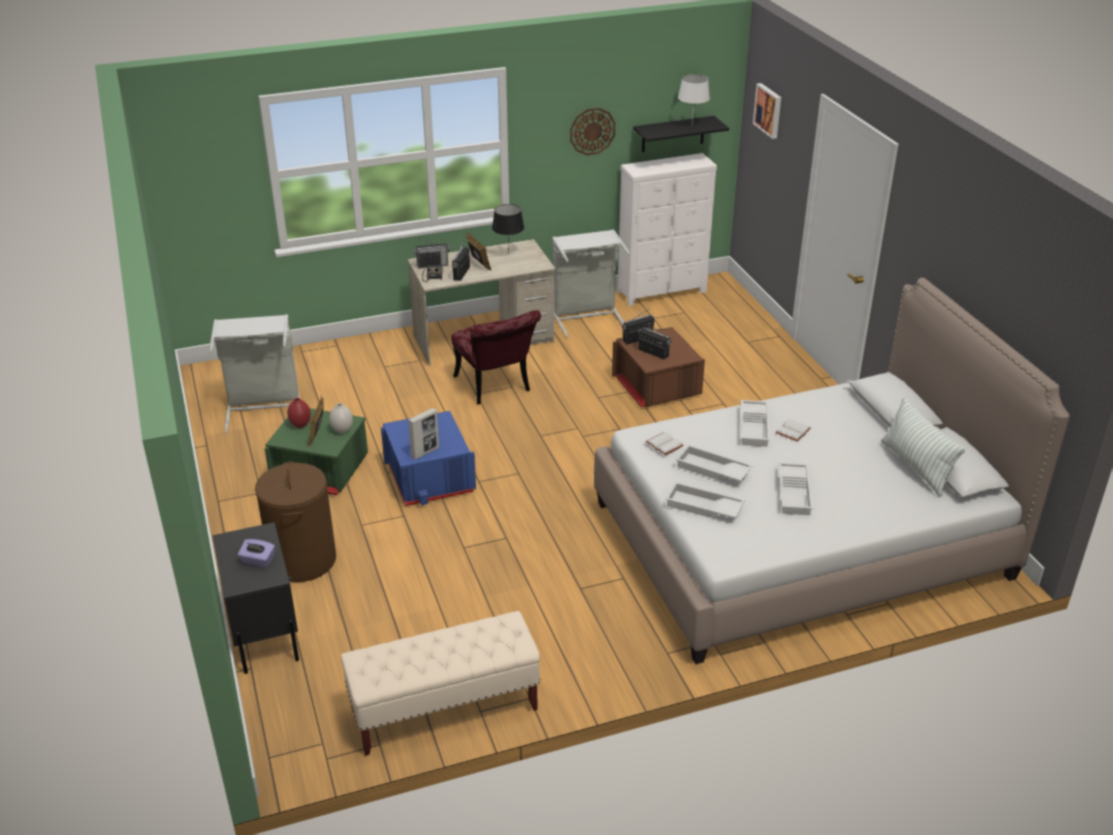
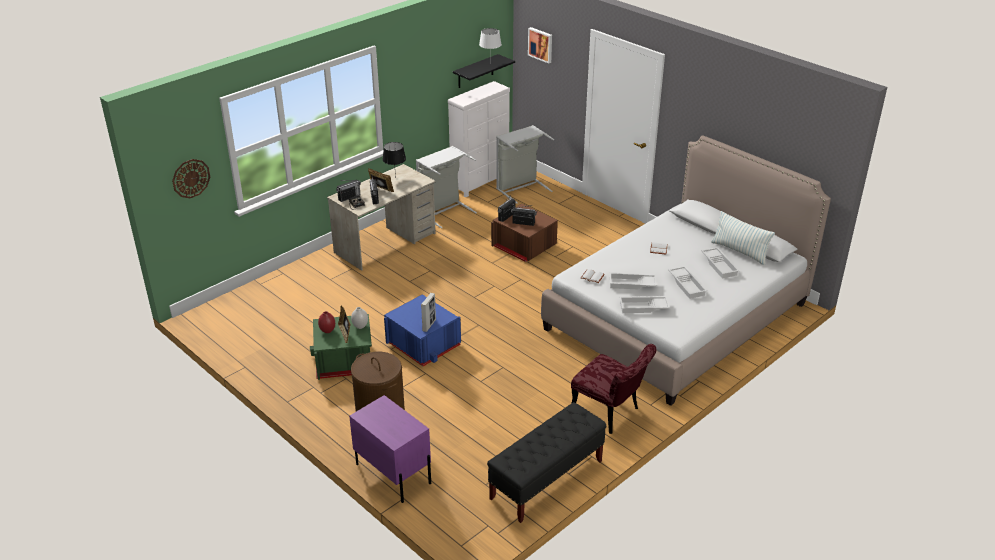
camera: 25 degrees left, 0 degrees up
(258, 561) = (395, 421): purple tissue box -> none
(263, 409) = (266, 331): grey laundry basket -> grey laundry basket (521, 188)
(264, 631) = (393, 473): black nightstand -> purple nightstand
(444, 709) = (546, 480): beige bench -> black bench
(496, 387) = (420, 273): red chair -> red chair (610, 413)
(592, 131) = (429, 79): wall clock -> wall clock (191, 178)
(755, 427) = (636, 252): white tray -> white tray (720, 265)

